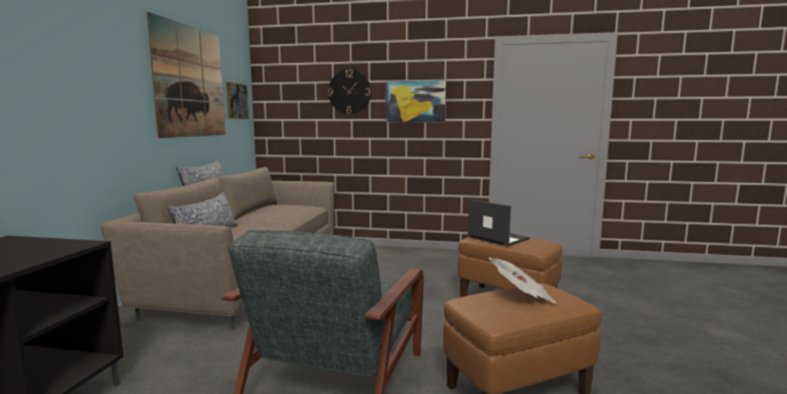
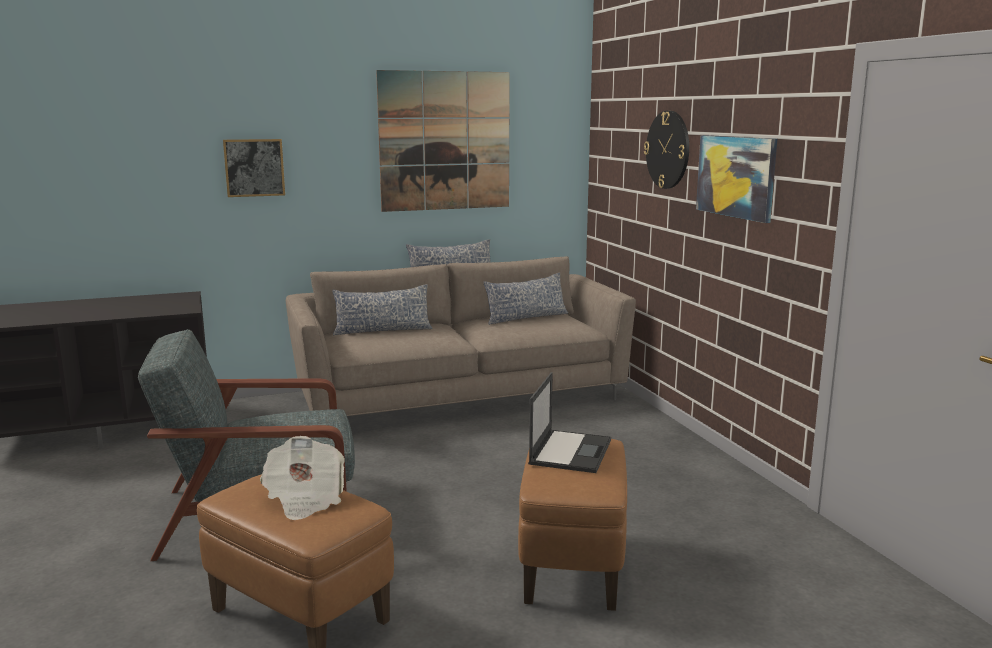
camera: 60 degrees right, 5 degrees up
(236, 101) = (544, 158): picture -> picture (254, 167)
(267, 209) = (526, 317): none -> pillow

